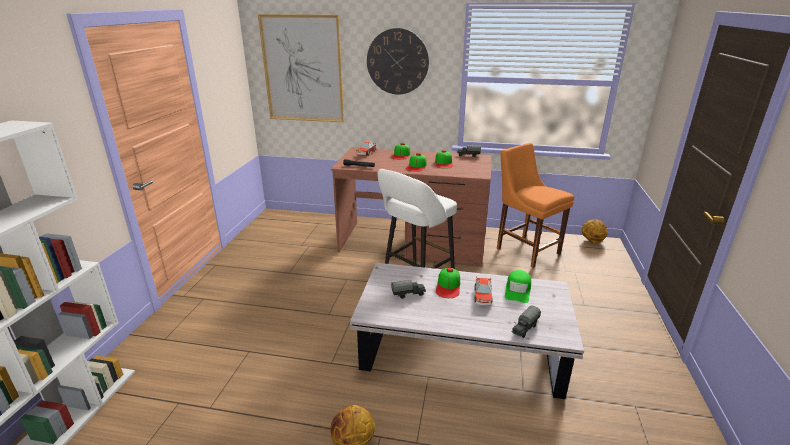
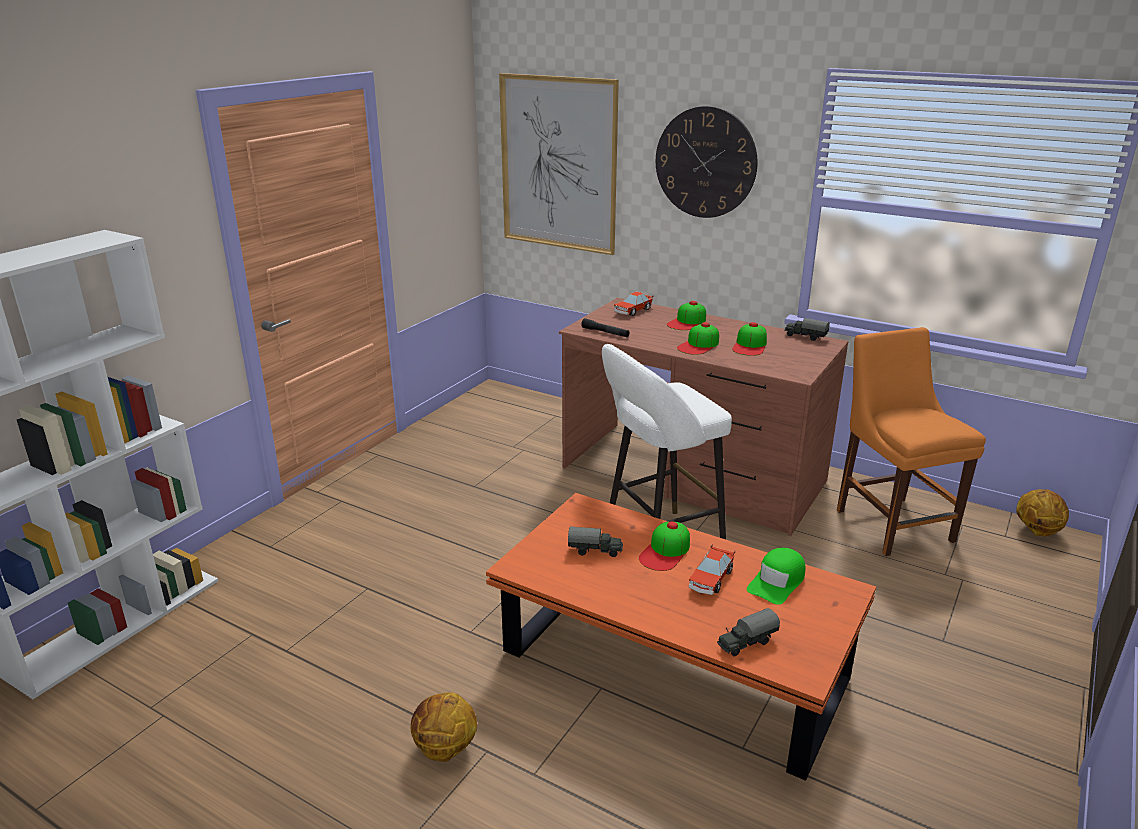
camera: 20 degrees right, 0 degrees up
(461, 354) = (673, 667): white coffee table -> orange coffee table

